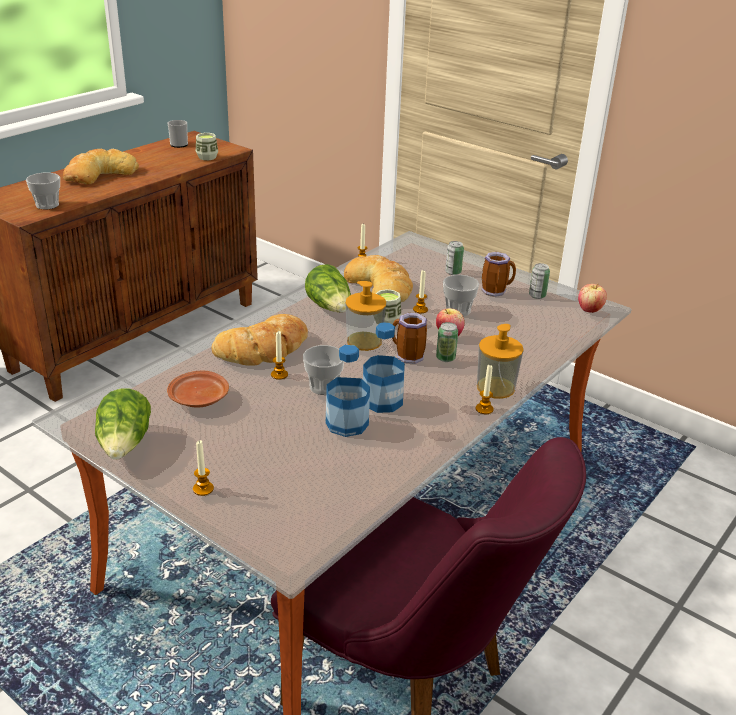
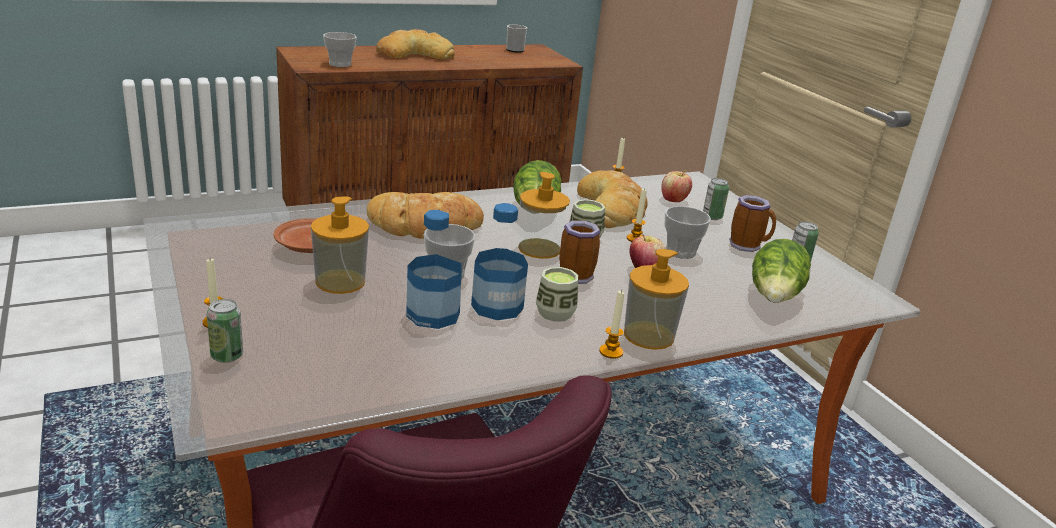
camera: 25 degrees right, 5 degrees down
(125, 444) = (195, 261): lettuce -> lettuce (775, 297)
(207, 157) = (530, 63): cup -> cup (555, 313)
(255, 421) = (340, 281): none -> soap dispenser
(279, 375) = (413, 251): candle -> none
(445, 358) = (617, 289): can -> can (227, 356)
(590, 310) = (857, 296): apple -> apple (673, 200)

